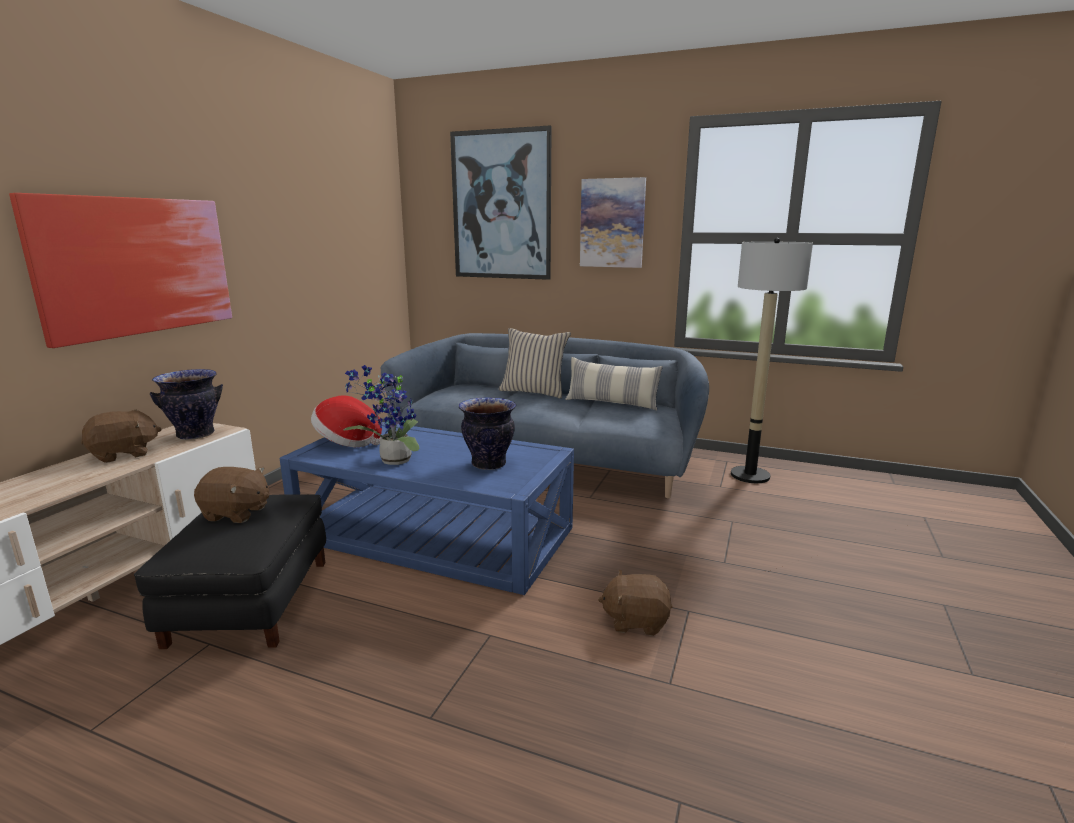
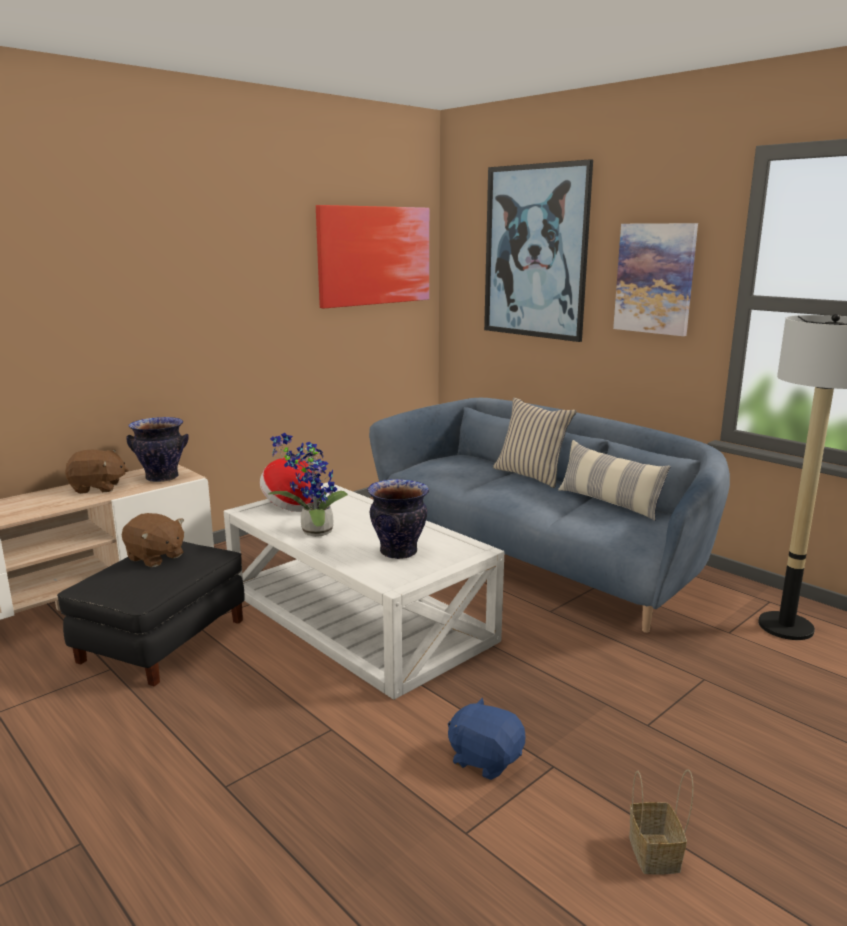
camera: 25 degrees right, 0 degrees up
(136, 266) = (133, 320): picture -> picture (374, 255)
(435, 533) = (358, 614): blue coffee table -> white coffee table
(635, 621) = (485, 759): brown plush toy -> blue plush toy
(807, 652) = (656, 855): none -> basket

